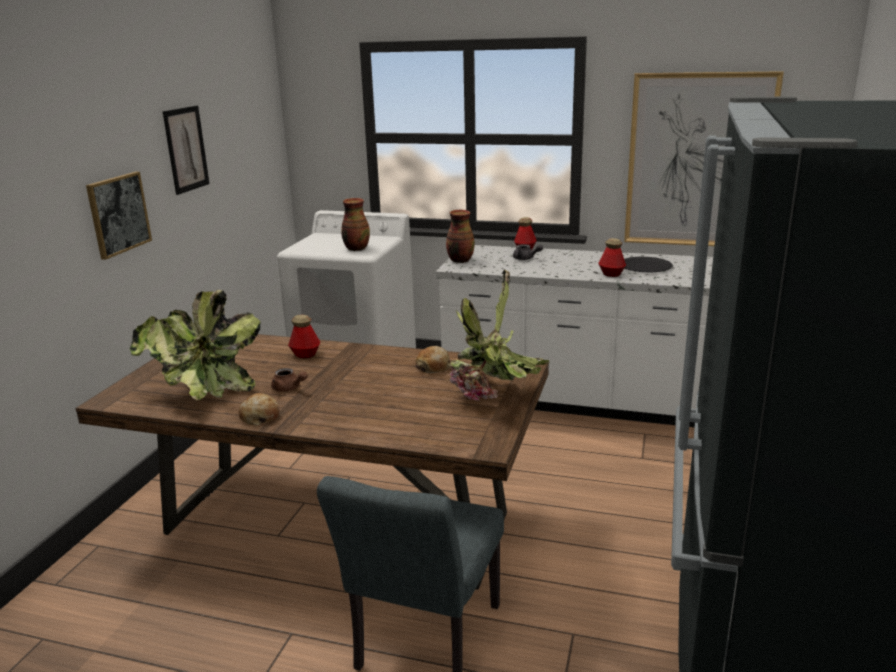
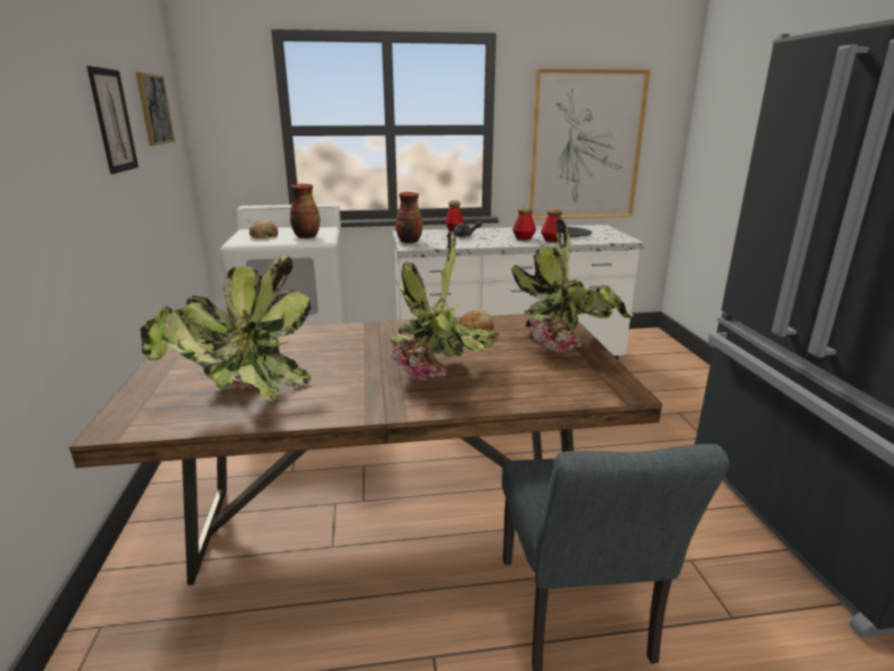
camera: 25 degrees left, 0 degrees up
(118, 214) = (58, 188): picture -> picture (154, 109)
(260, 416) = (349, 409): bread -> bread (264, 236)
(289, 388) = (349, 374): brown teapot -> none
(305, 354) = (328, 339): bottle -> bottle (523, 238)
(357, 403) = (444, 375): none -> potted plant

